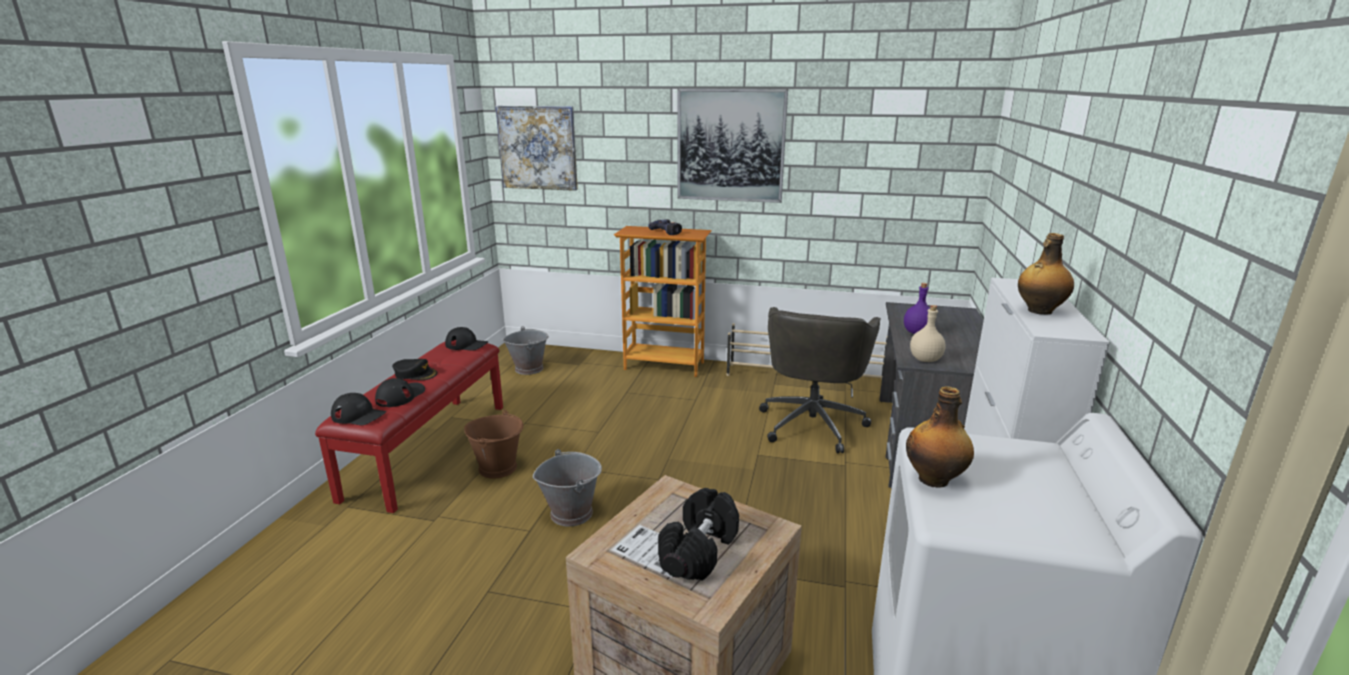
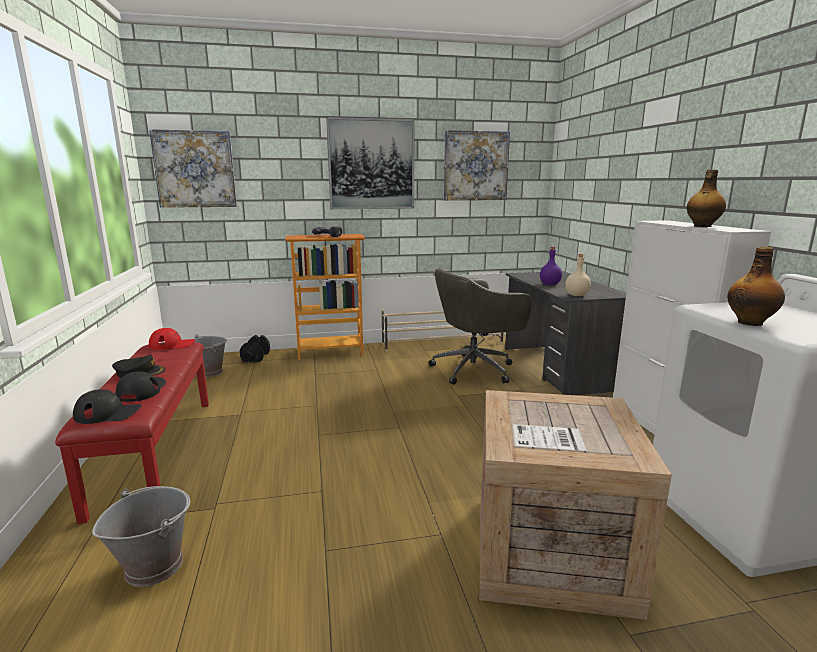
camera: 25 degrees left, 5 degrees down
(467, 344) = (172, 344): black cap -> red cap
(498, 467) = (245, 450): brown bucket -> none
(571, 513) = (348, 467): grey bucket -> grey bucket (154, 565)
(698, 550) = (580, 428): black dumbbell -> black dumbbell (255, 357)
(812, 423) = (475, 369): grey office chair -> grey office chair turned 75 degrees clockwise
(872, 150) = (475, 166): none -> picture

